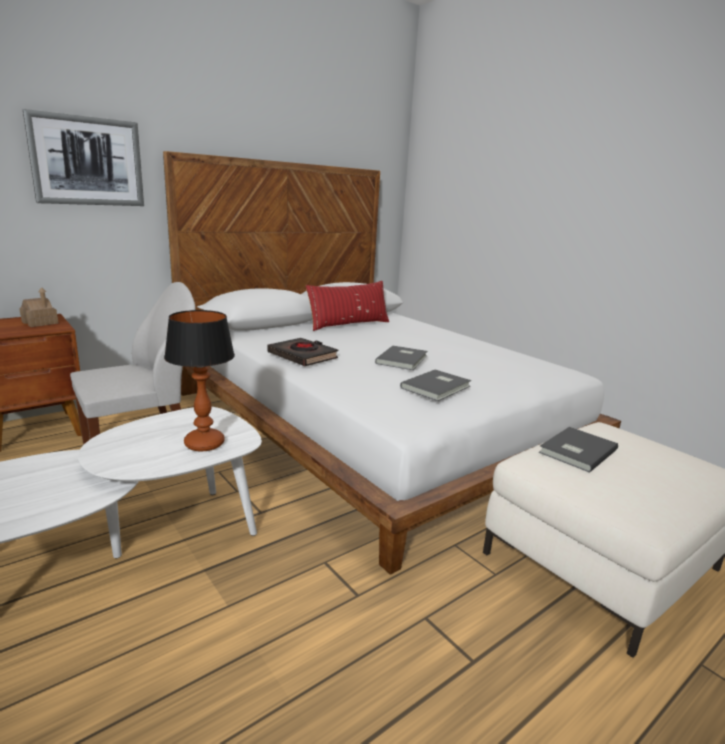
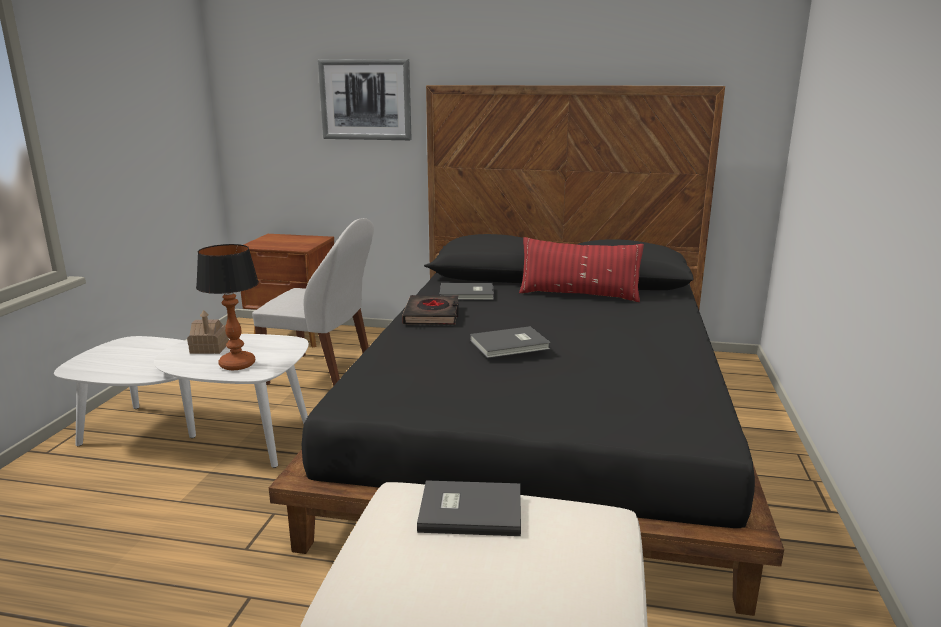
camera: 50 degrees right, 0 degrees up
(40, 323) = (302, 242): toy house -> toy house (209, 348)
(372, 425) = (542, 427): white bed -> black bed
(437, 387) = (456, 381): grey book -> grey book (467, 294)

